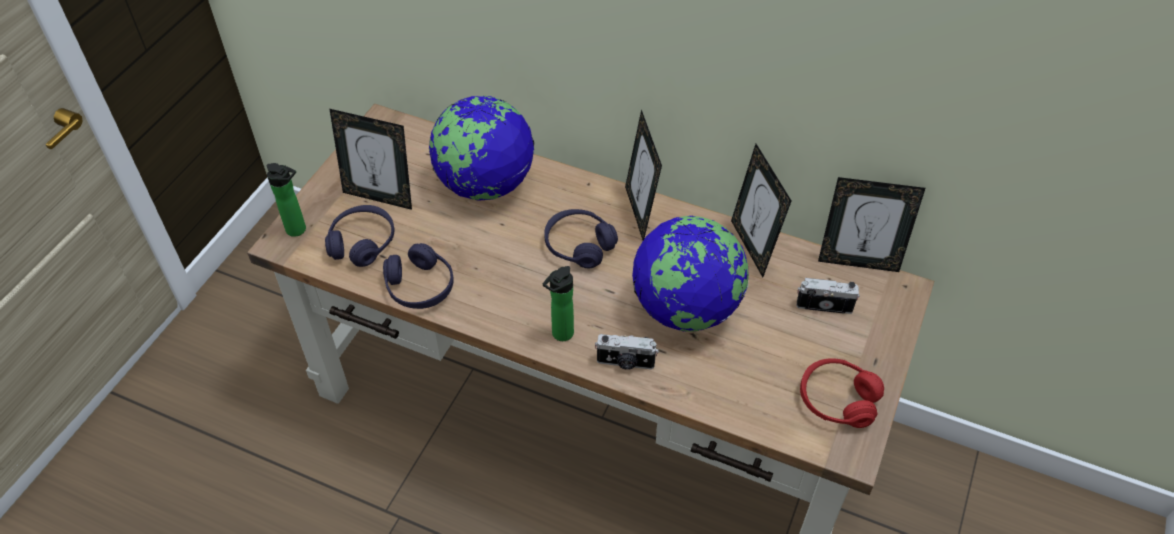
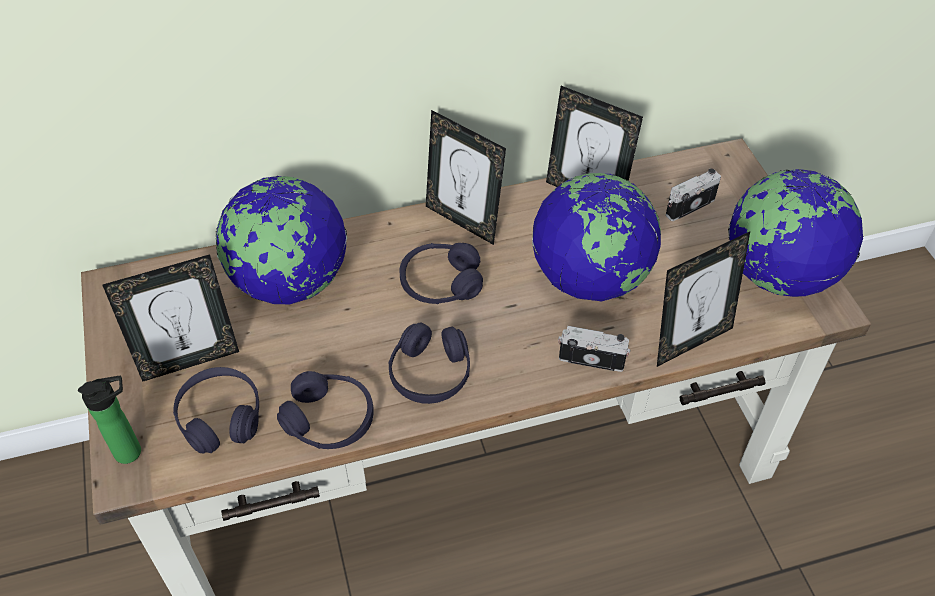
camera: 40 degrees left, 0 degrees up
(509, 300) = (430, 373): none -> purple headphones
(560, 335) = (511, 373): bottle -> none
(625, 363) = (591, 358): camera -> camera turned 135 degrees counterclockwise
(837, 400) = (778, 275): red headphones -> globe
(858, 261) = (675, 156): picture frame -> picture frame (690, 341)

